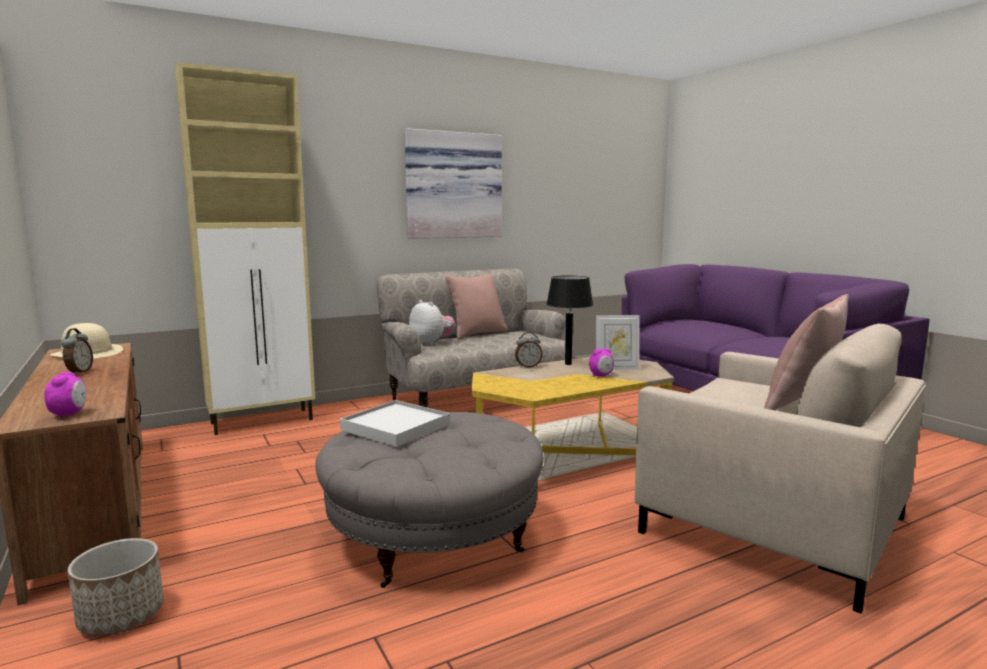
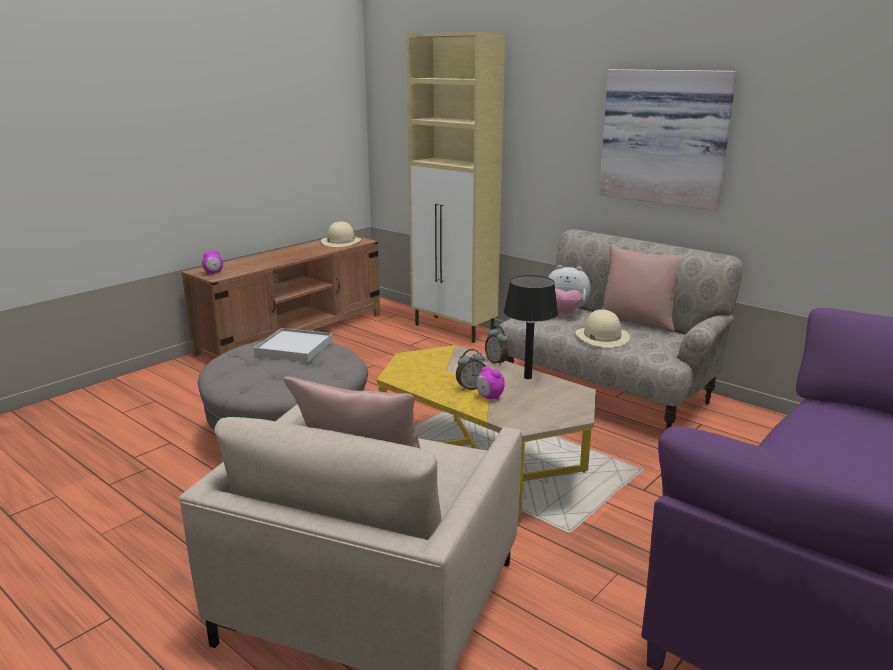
camera: 70 degrees right, 10 degrees up
(79, 372) = (294, 252): alarm clock -> alarm clock (470, 387)
(121, 616) = (185, 378): planter -> none
(431, 343) = (565, 313): plush toy -> plush toy turned 75 degrees clockwise
(496, 343) = (602, 336): none -> beige hat
(616, 368) = (531, 402): picture frame -> none

